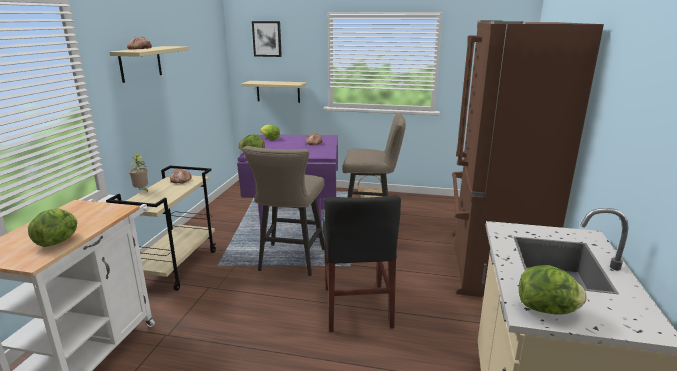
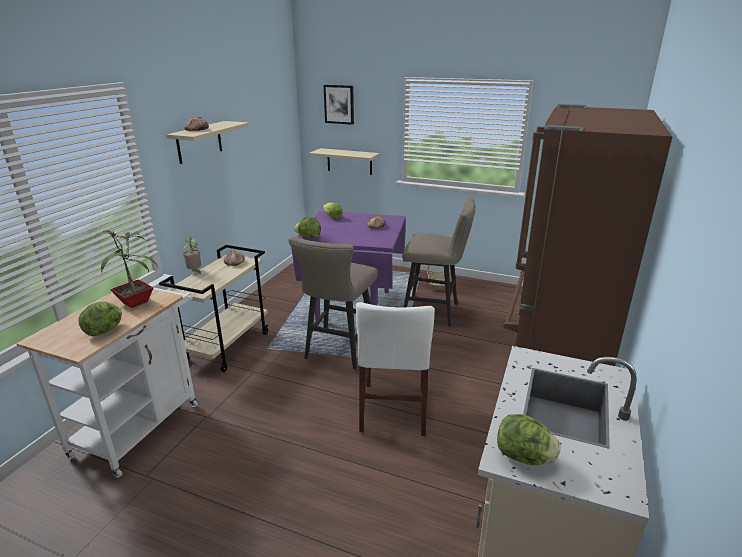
camera: 10 degrees right, 5 degrees up
(89, 213) = (137, 302): none -> potted plant
(357, 306) = (393, 408): black chair -> white chair

